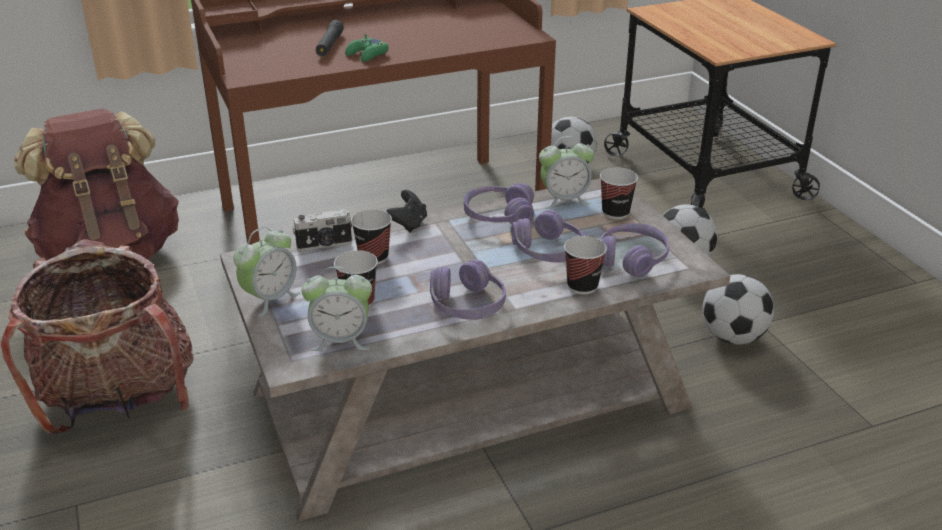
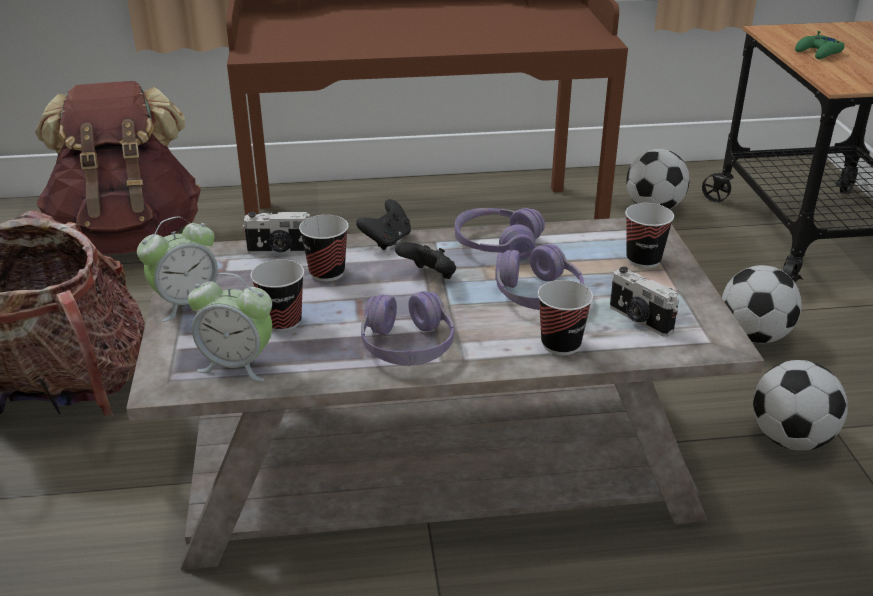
camera: 15 degrees right, 0 degrees up
(329, 45) = (365, 31): black flashlight -> none
(367, 54) = (400, 44): green game controller -> green game controller (819, 52)
(457, 249) = (429, 276): none -> black game controller
(564, 200) = (586, 236): alarm clock -> none
(631, 259) = (639, 320): purple headphones -> camera

